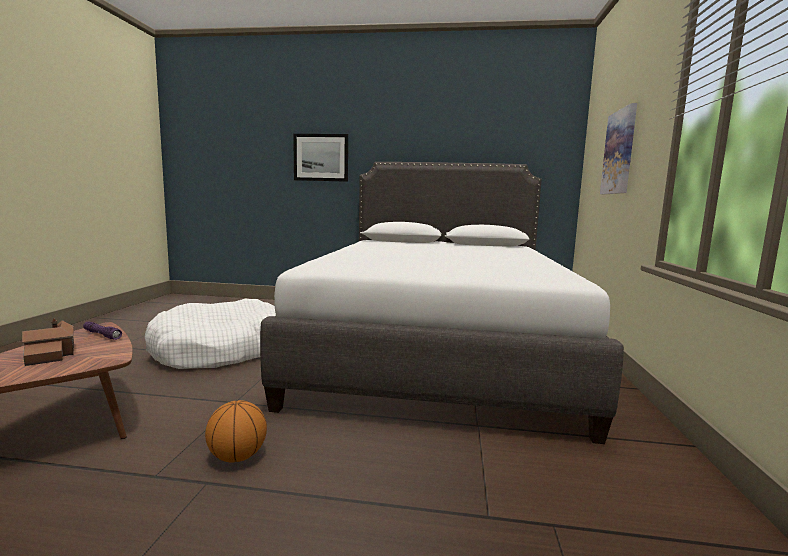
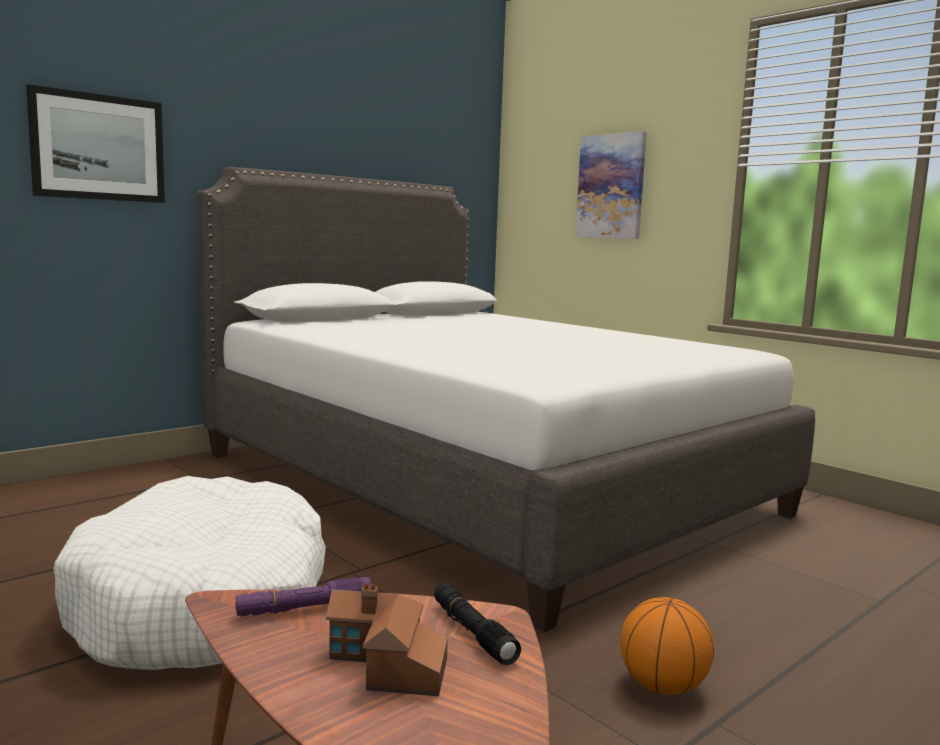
camera: 50 degrees left, 0 degrees up
(92, 358) = (472, 632): none -> black flashlight

